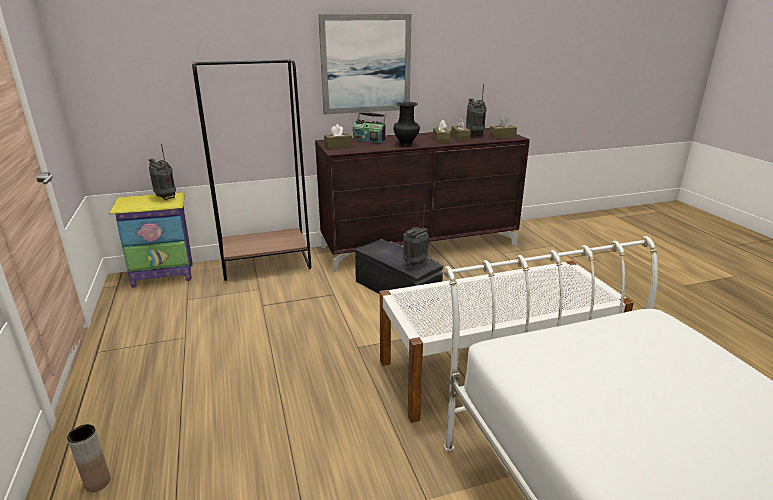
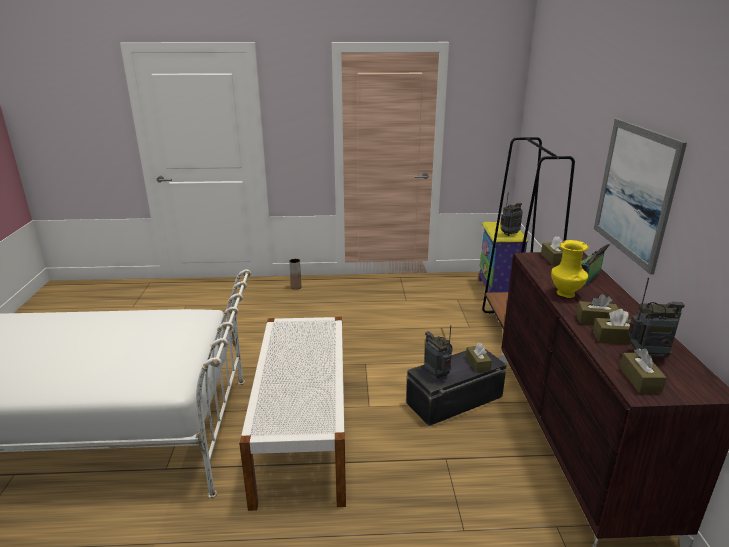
camera: 105 degrees right, 0 degrees up
(387, 249) = (477, 364): none -> brown tissue box
(406, 144) = (566, 294): black vase -> yellow vase

